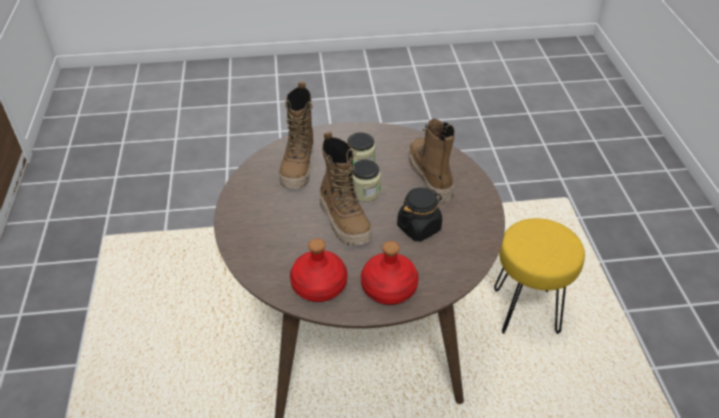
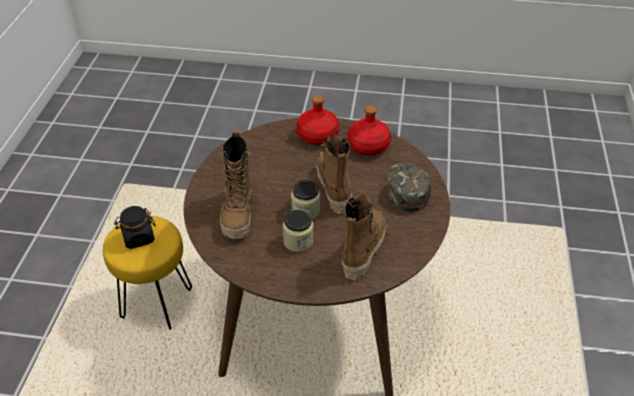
camera: 165 degrees left, 0 degrees up
(263, 236) = (406, 188): none -> green cap
(419, 227) = (273, 171): black jar -> black jar (138, 238)

